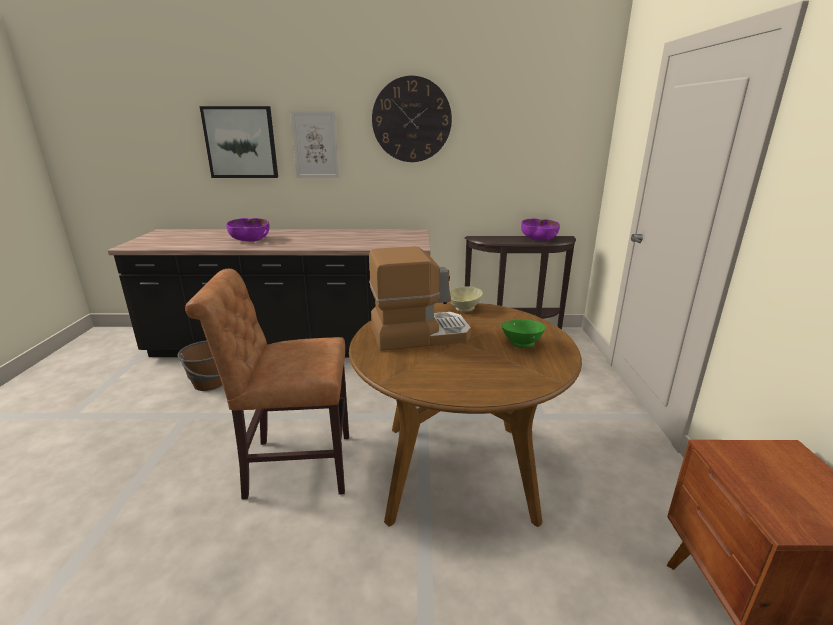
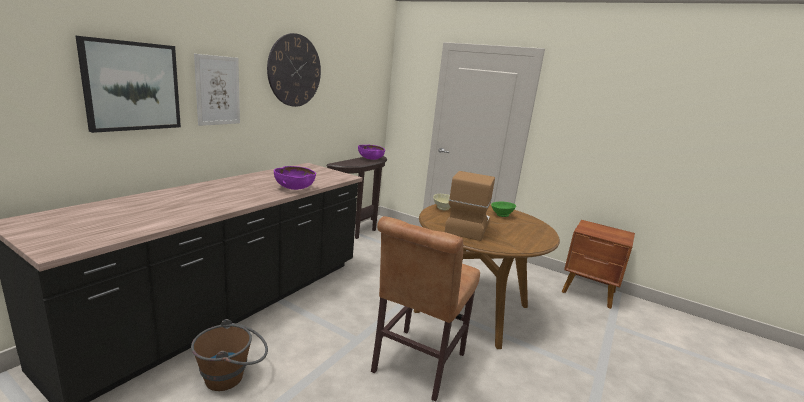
camera: 60 degrees left, 5 degrees down
(250, 240) = (202, 202): purple bowl -> purple bowl (294, 188)

